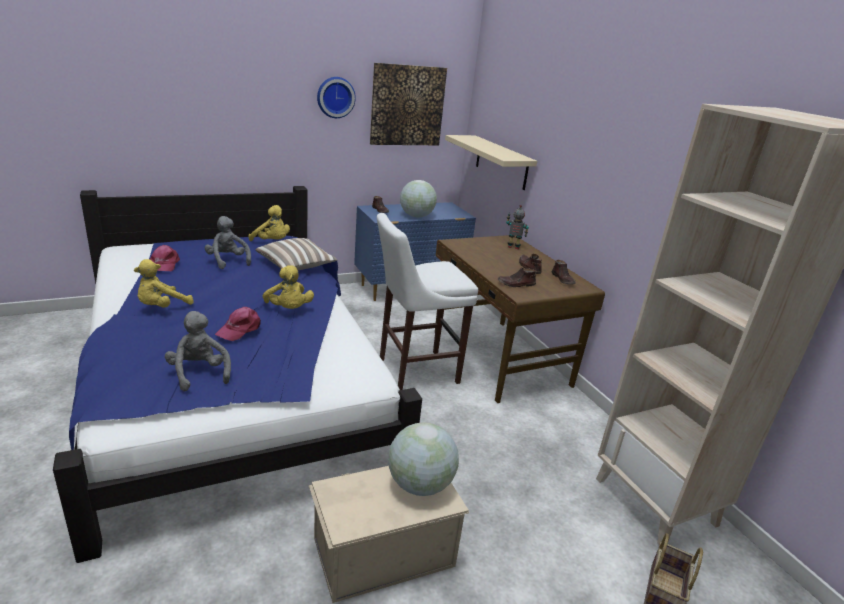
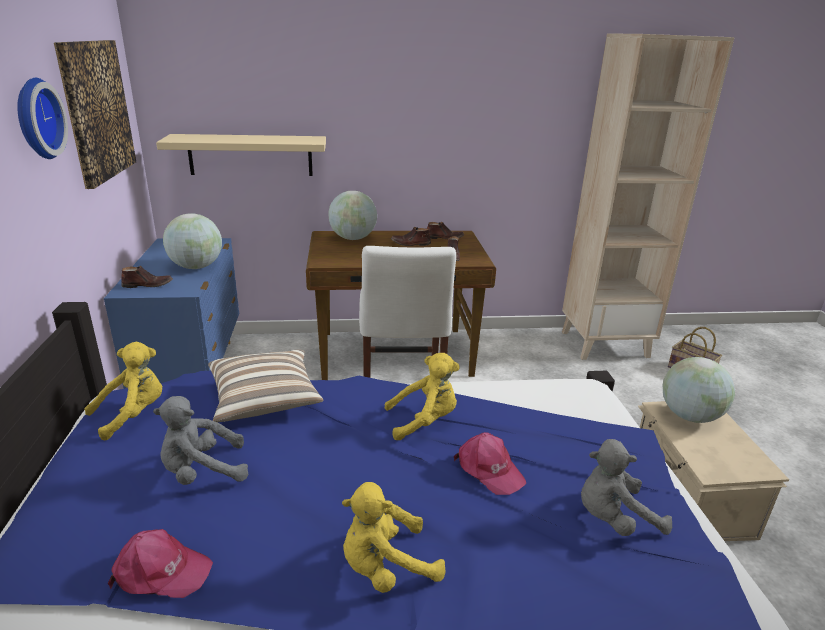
camera: 70 degrees left, 0 degrees up
(162, 307) = (386, 567): yellow plush toy -> yellow plush toy turned 105 degrees clockwise
(513, 247) = (353, 238): toy robot -> globe

